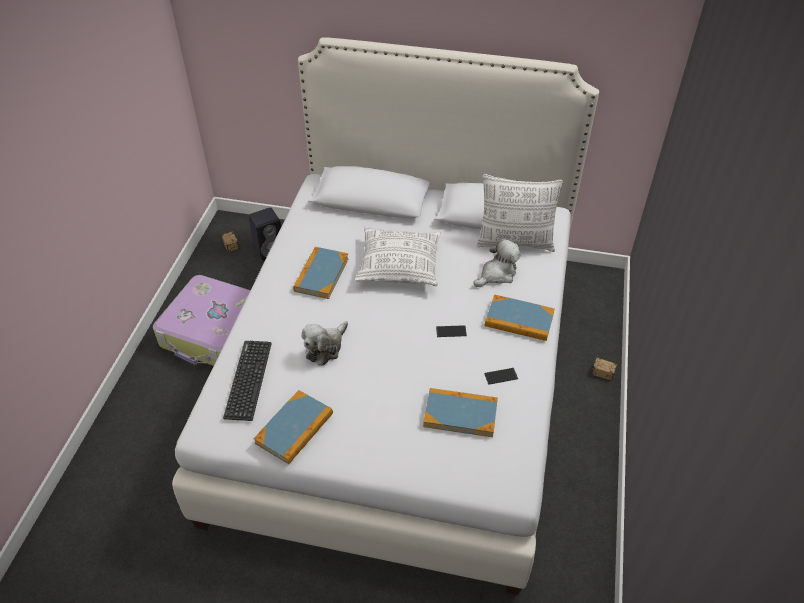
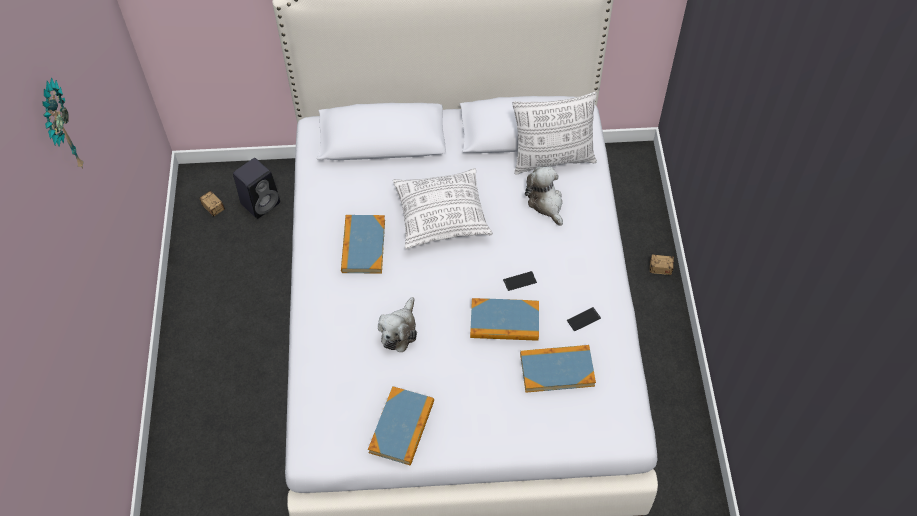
camera: 15 degrees left, 10 degrees up
(58, 86) = (58, 130): none -> wall clock
(214, 332) = (236, 319): suitcase -> none
(248, 380) = (334, 386): keyboard -> none
(497, 274) = (546, 203): plush toy -> plush toy turned 60 degrees counterclockwise
(519, 320) = (583, 252): book -> book (504, 322)

